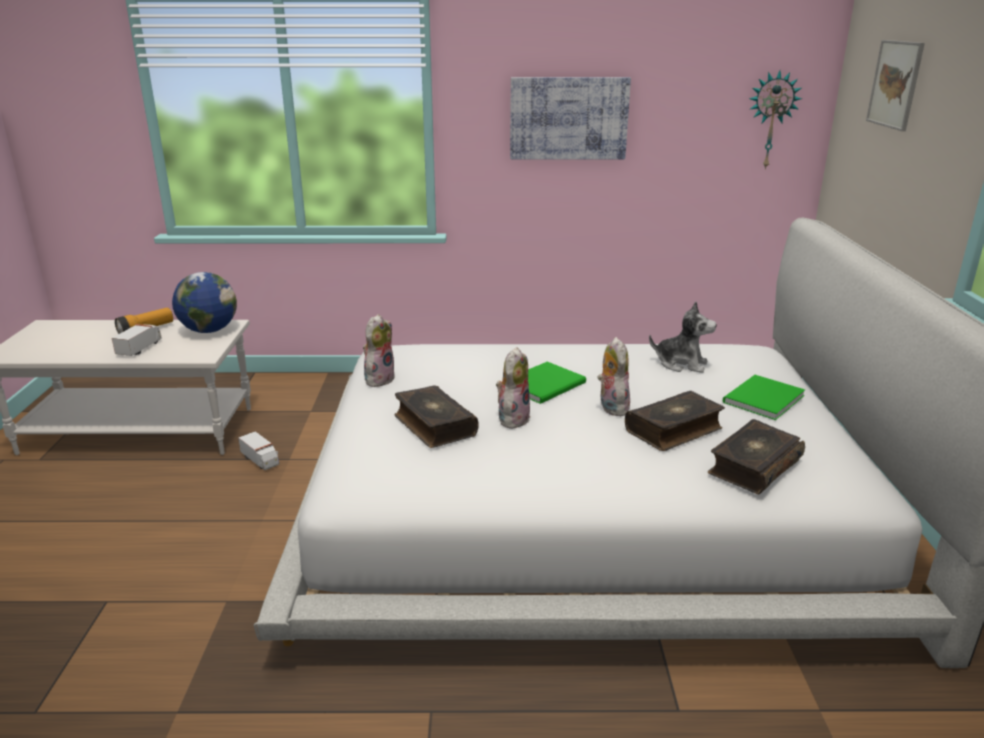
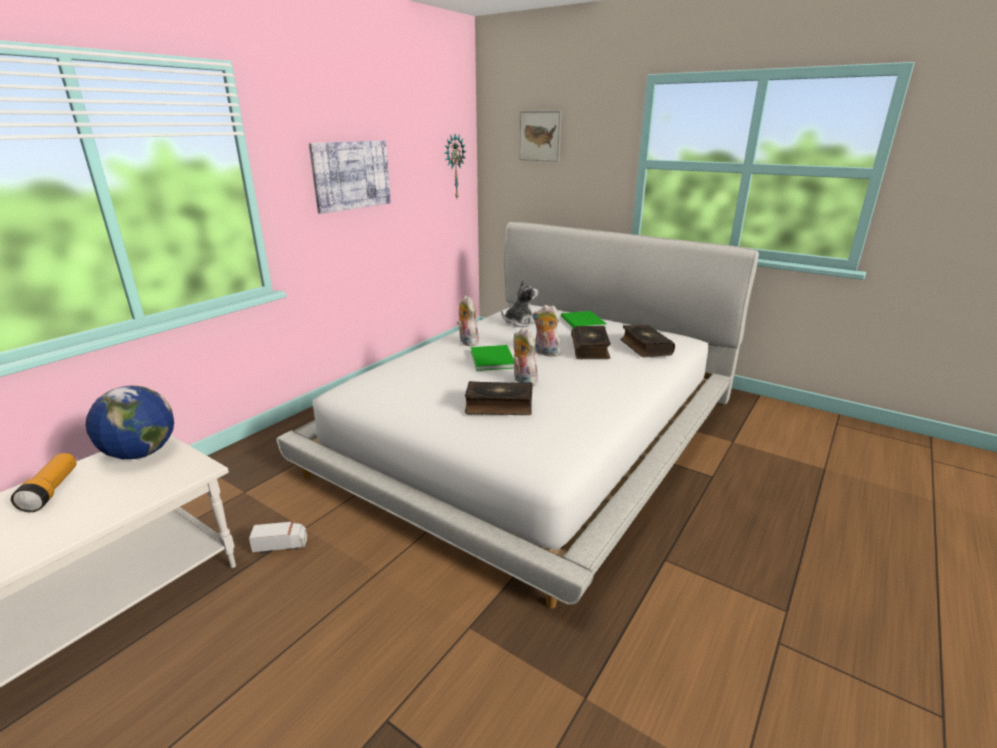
camera: 55 degrees left, 0 degrees up
(140, 348) = (97, 504): toy truck -> none
(379, 379) = (393, 405): plush toy -> plush toy (467, 342)

